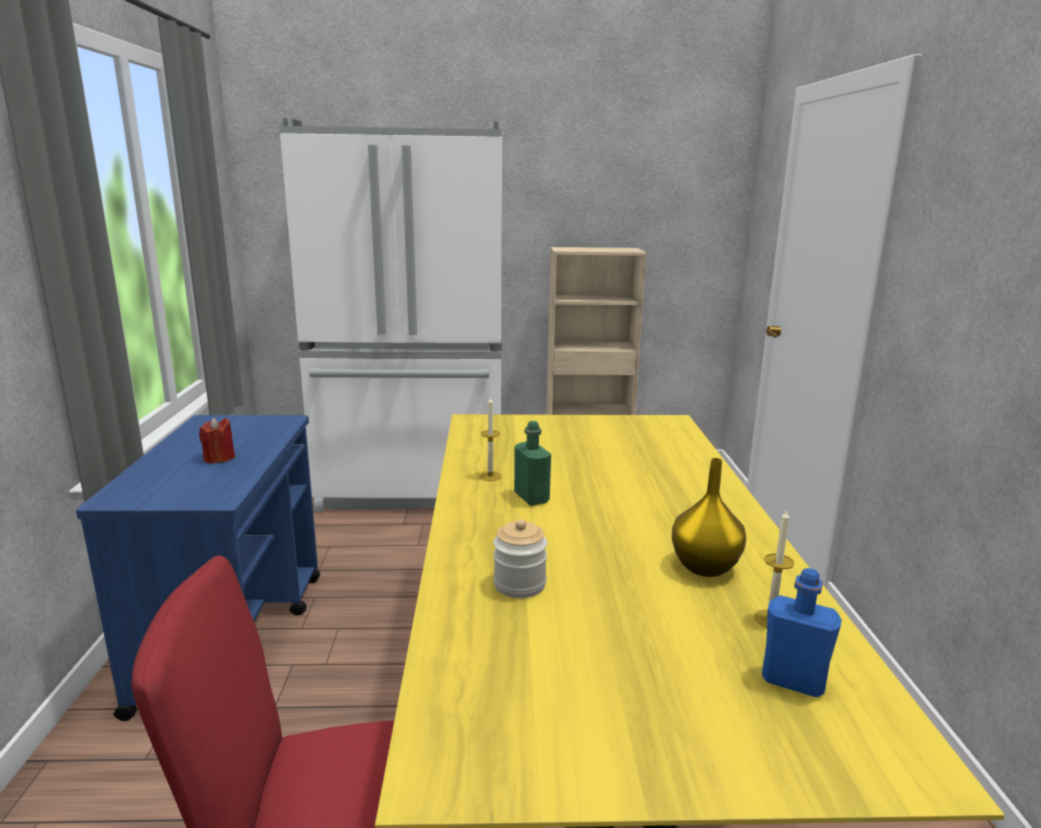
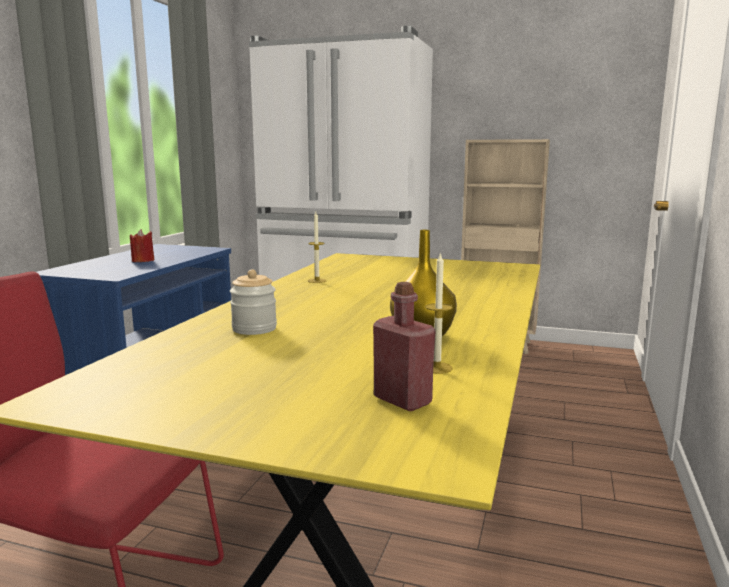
camera: 20 degrees right, 5 degrees down
(531, 498) = (332, 292): green bottle -> none
(793, 681) = (402, 400): blue bottle -> red bottle

